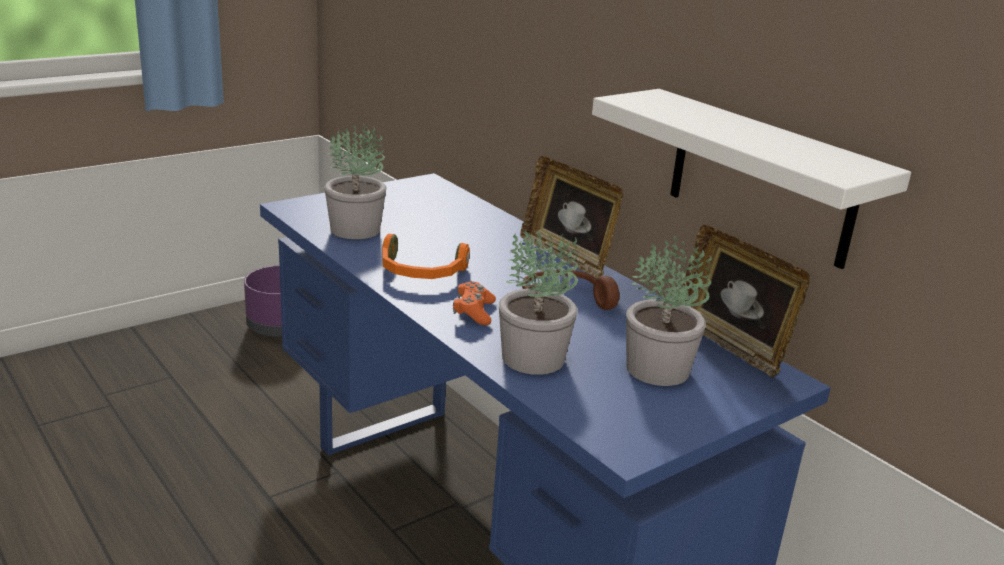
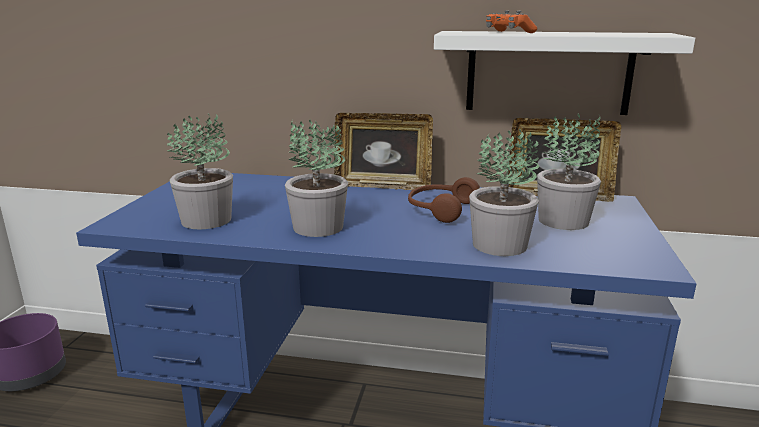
camera: 40 degrees left, 5 degrees down
(421, 272) = (318, 227): orange headphones -> potted plant
(473, 312) = (406, 235): orange game controller -> orange game controller (508, 32)

